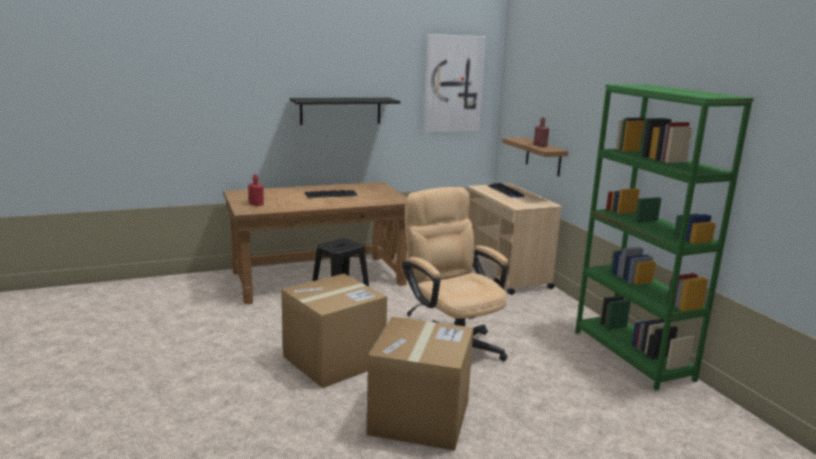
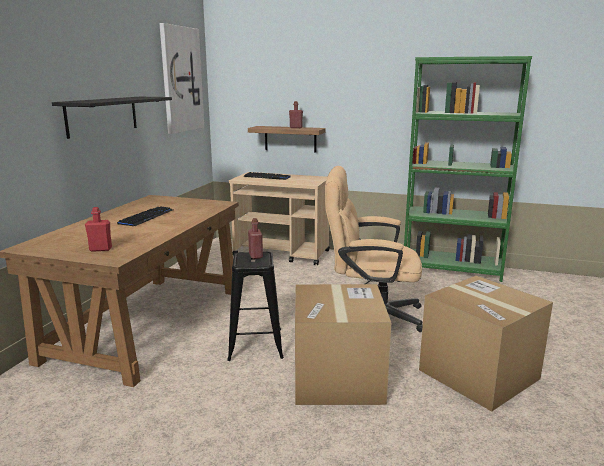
camera: 50 degrees left, 0 degrees up
(347, 243) = (255, 256): none -> red bottle

